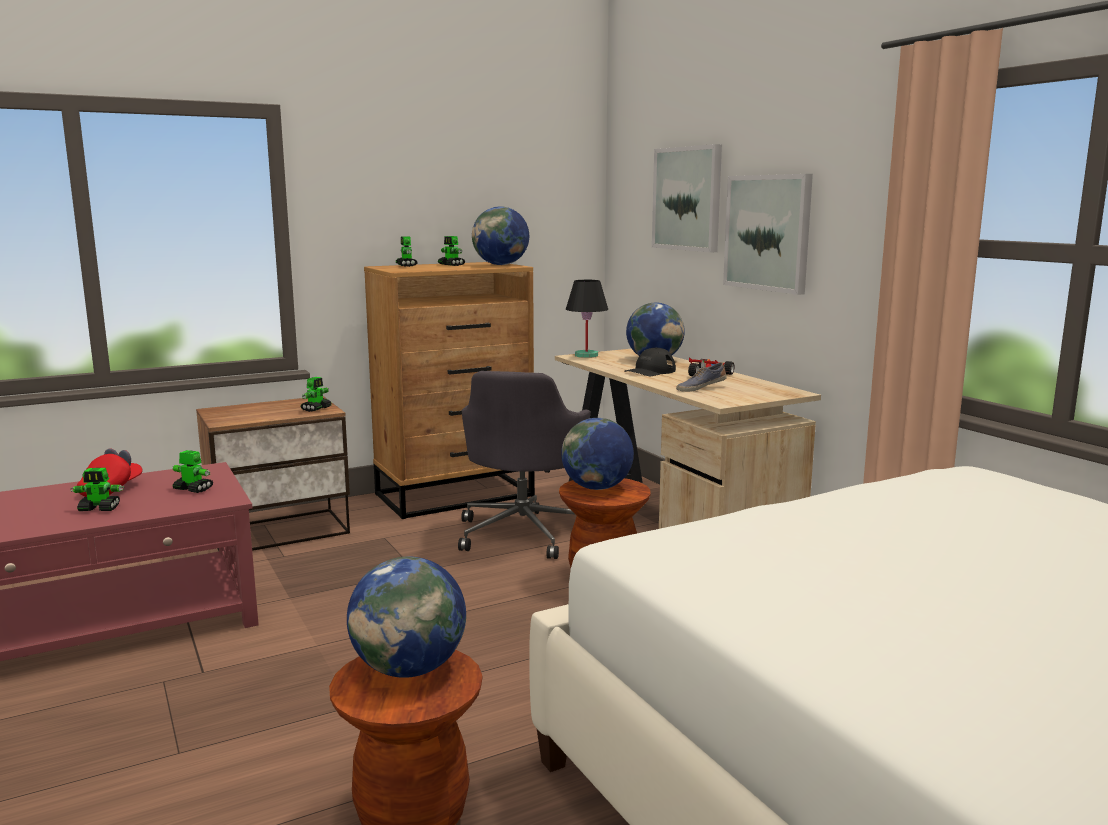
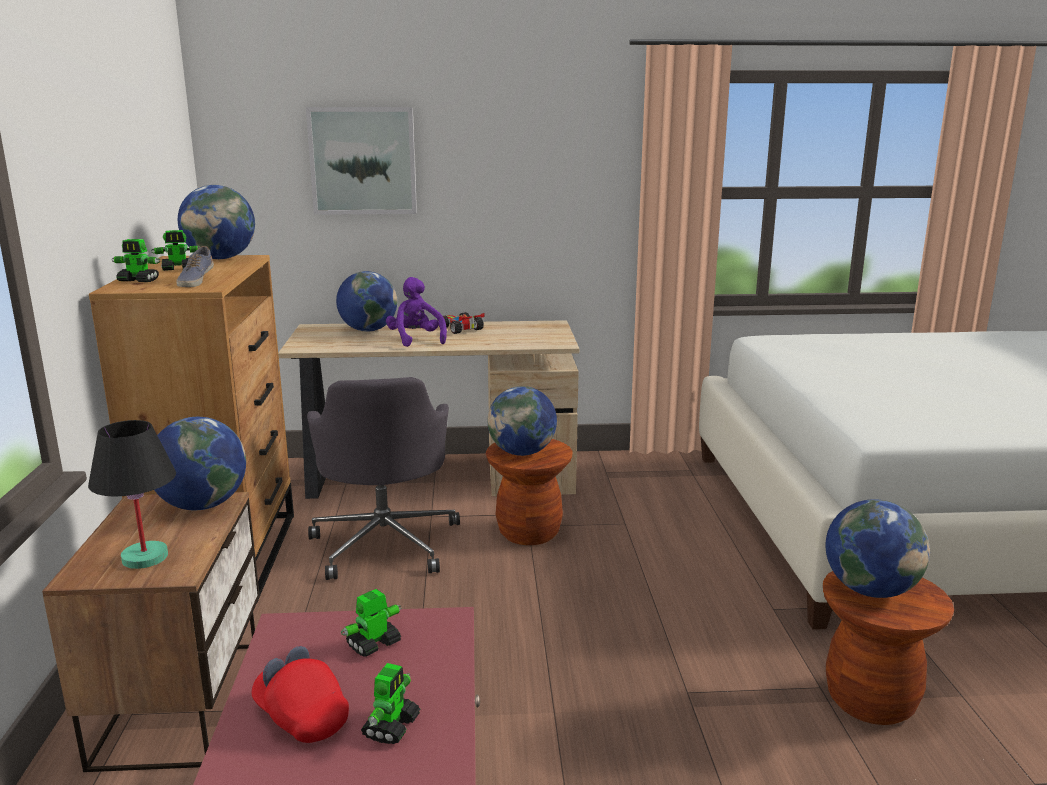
camera: 65 degrees left, 5 degrees up
(316, 409) = (202, 505): toy robot -> globe
(524, 532) = (385, 543): grey office chair -> grey office chair turned 45 degrees clockwise
(586, 355) = (303, 344): black table lamp -> black table lamp (146, 557)
(650, 371) = (416, 340): black cap -> purple plush toy
(700, 388) = (504, 339): shoe -> shoe (195, 281)
(768, 232) = (487, 191): picture -> none

